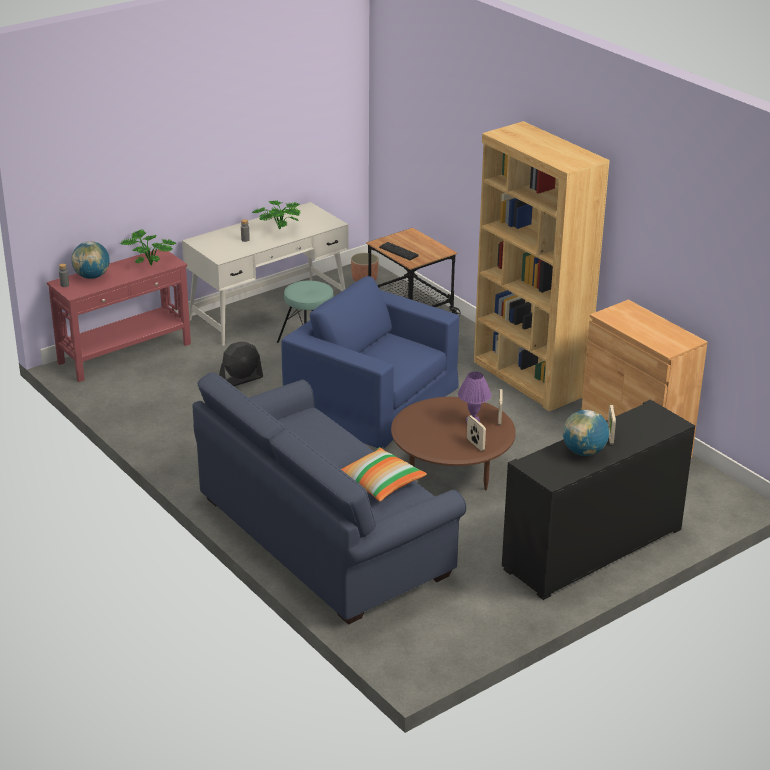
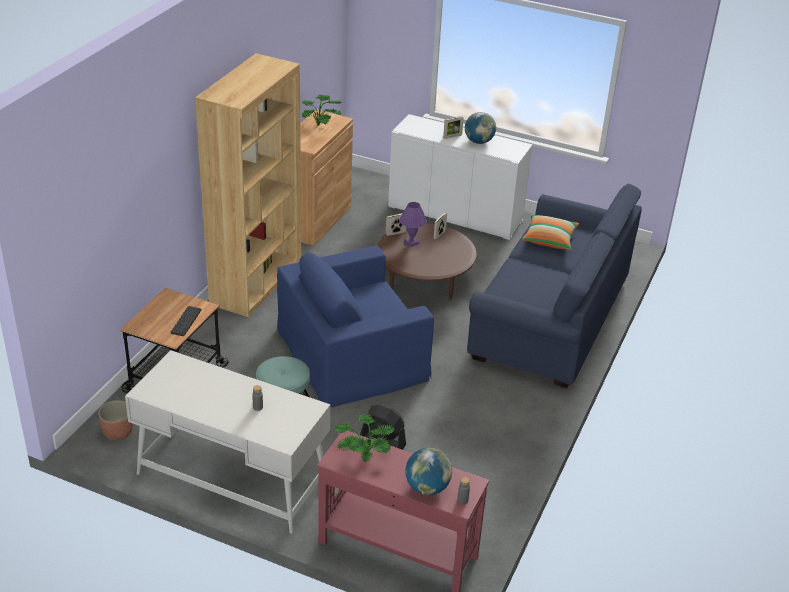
camera: 120 degrees left, 5 degrees up
(278, 230) = (217, 392): potted plant -> potted plant (321, 125)
(371, 398) = (352, 353): blue armchair -> blue armchair turned 60 degrees clockwise
(593, 548) = (455, 214): black cabinet -> white cabinet

